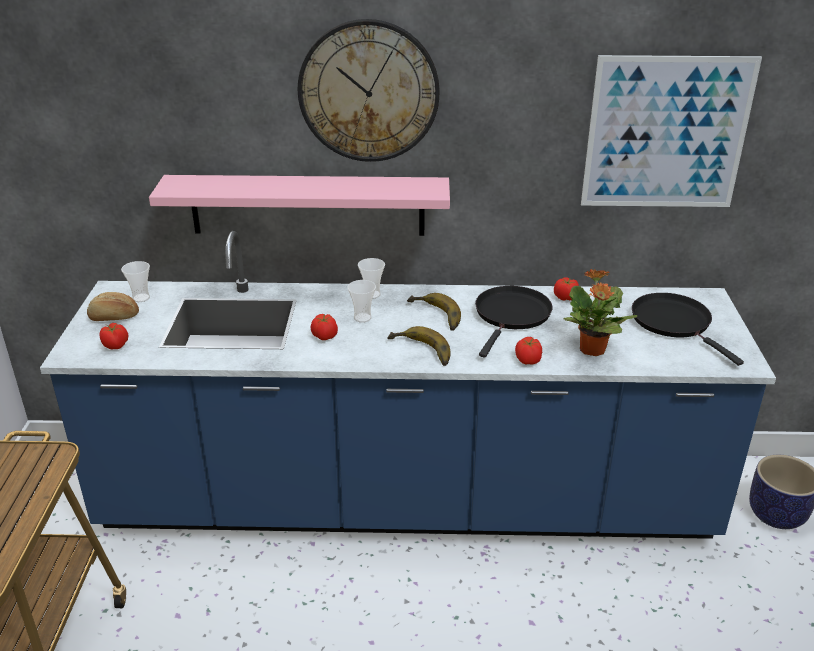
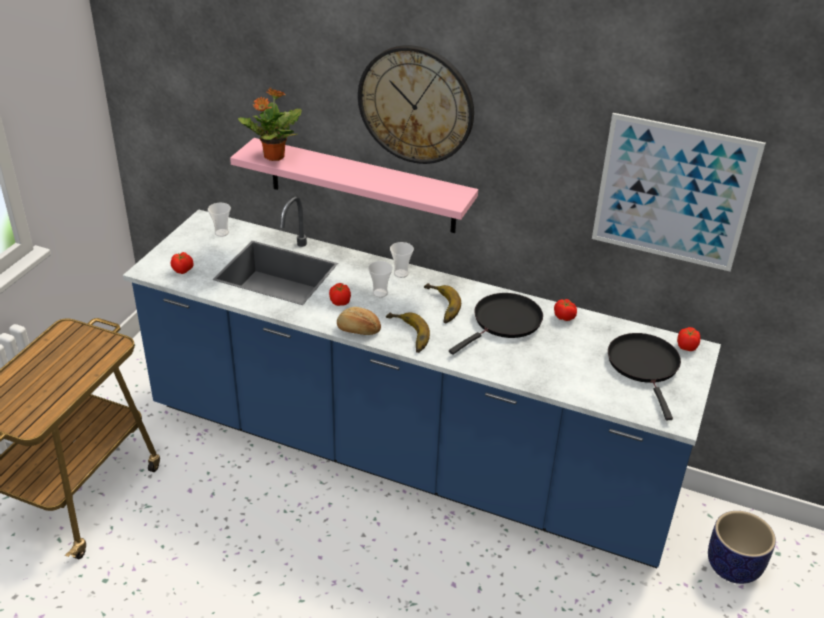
camera: 20 degrees right, 5 degrees up
(114, 318) = (193, 245): bread -> bread (358, 330)
(527, 360) = (488, 366): tomato -> tomato (686, 347)
(592, 350) = (550, 372): potted plant -> potted plant (273, 157)

